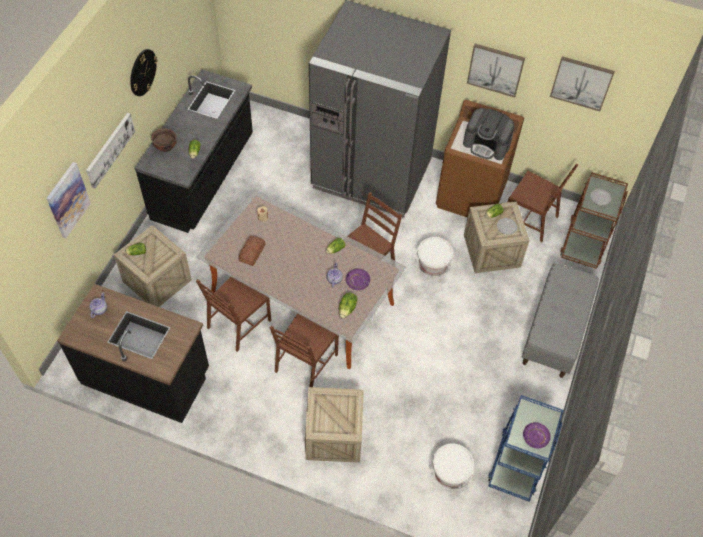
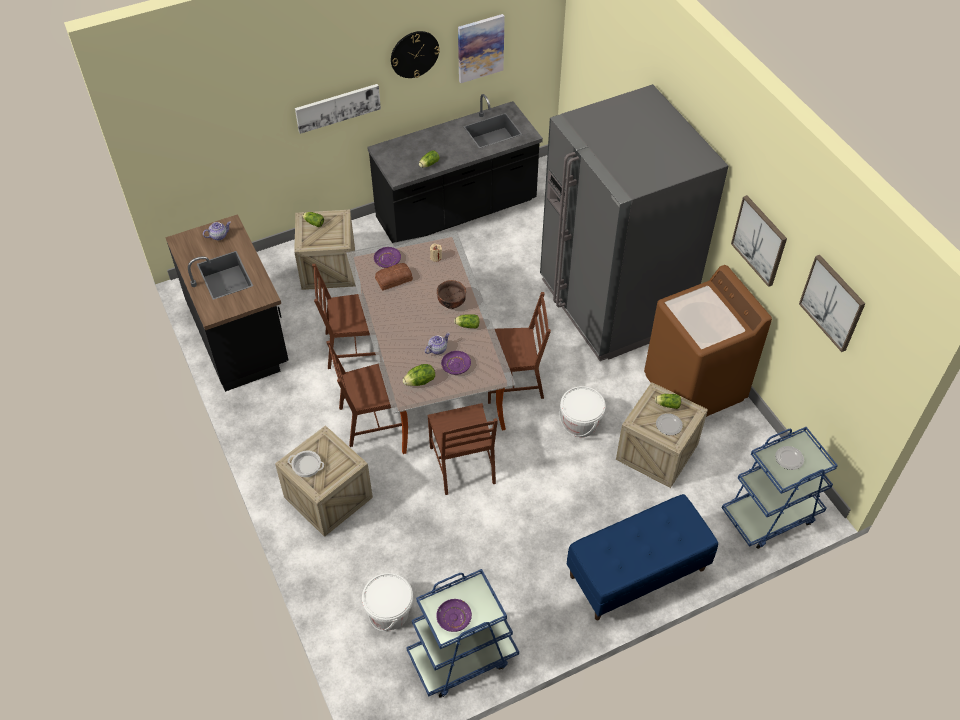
camera: 45 degrees right, 5 degrees down
(67, 200) = (258, 123): picture -> picture (480, 48)
(165, 147) = (410, 145): brown bowl -> brown bowl (451, 303)
(232, 242) = (387, 260): none -> purple plate
(327, 422) = (307, 466): none -> cooking pot
(487, 144) = (707, 322): coffee machine -> none
(531, 219) = (734, 452): brown chair -> brown chair (463, 465)
(554, 332) = (637, 573): grey bench -> blue bench
(584, 242) = (770, 515): brown cart -> blue cart

